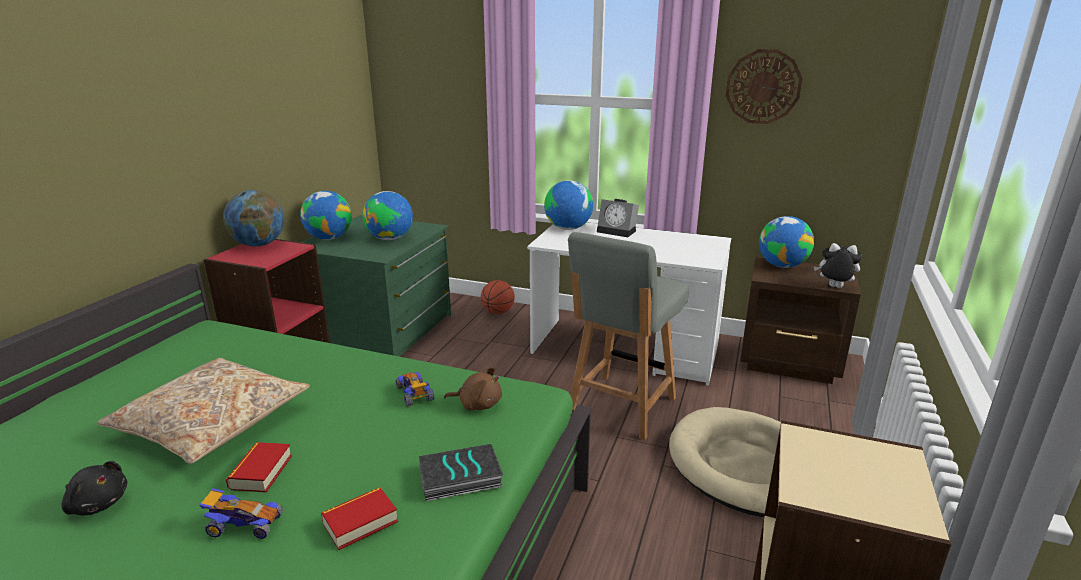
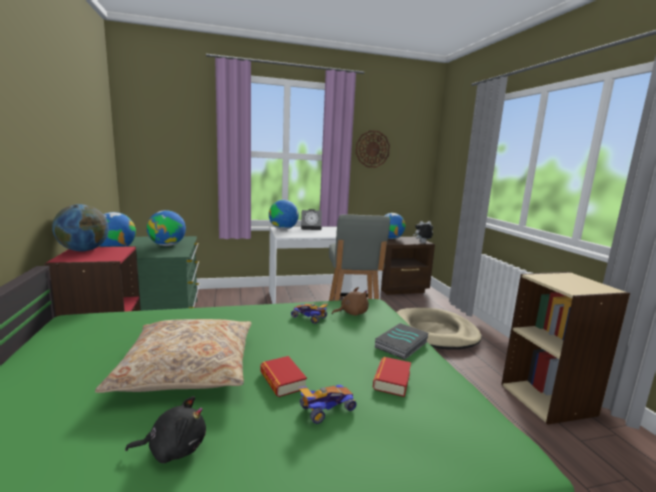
camera: 35 degrees left, 10 degrees down
(498, 312) = (227, 294): basketball -> none

